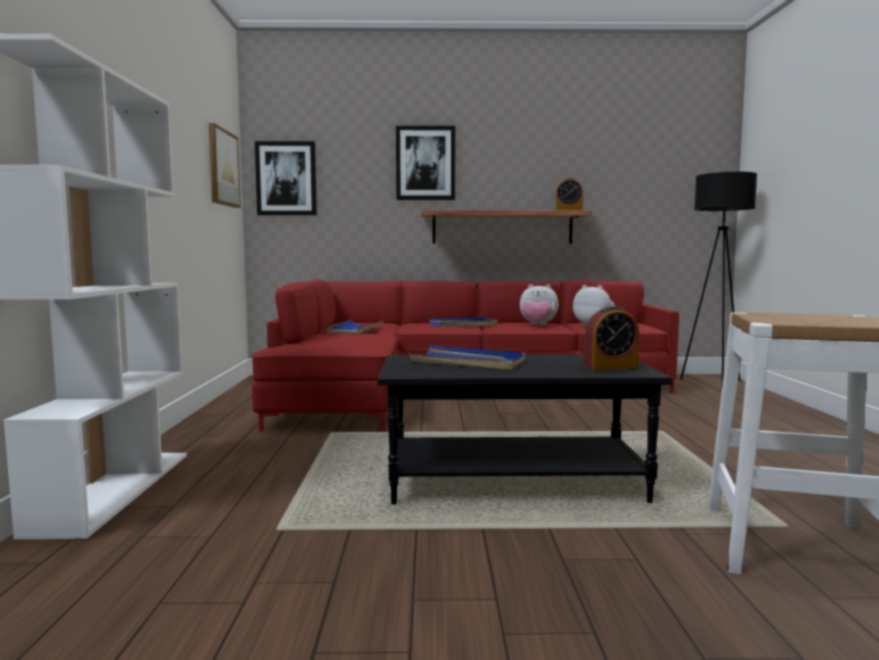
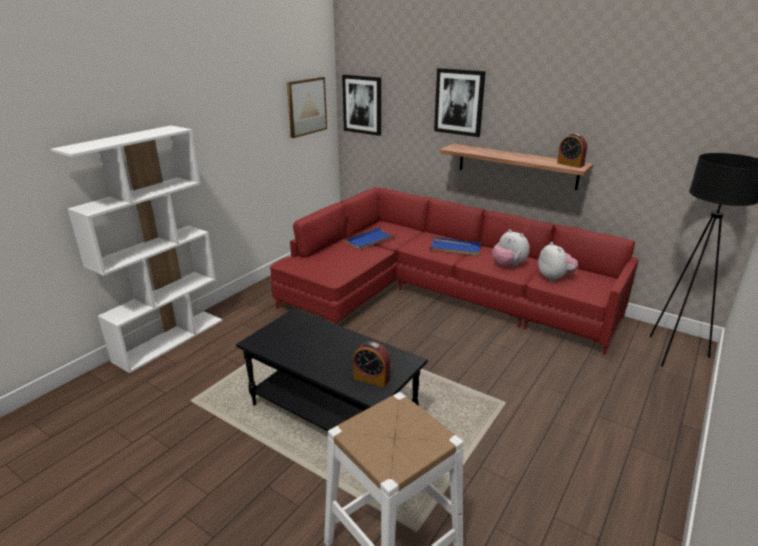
camera: 35 degrees right, 20 degrees up
(467, 362) = (311, 337): blue tray -> none

